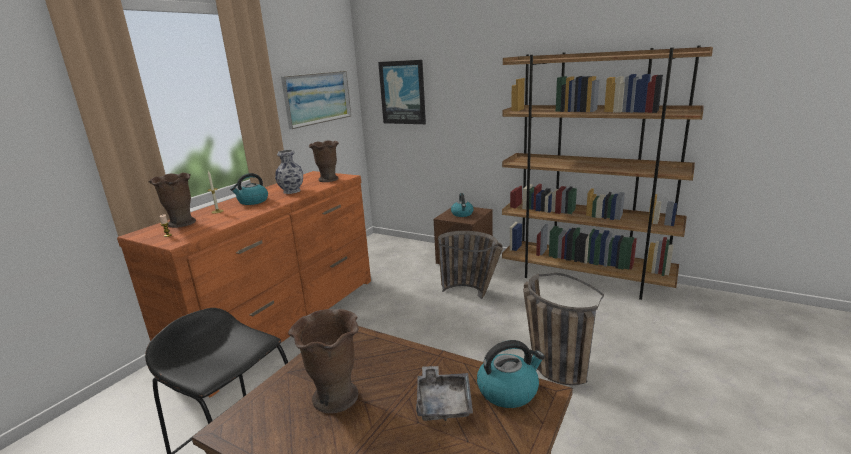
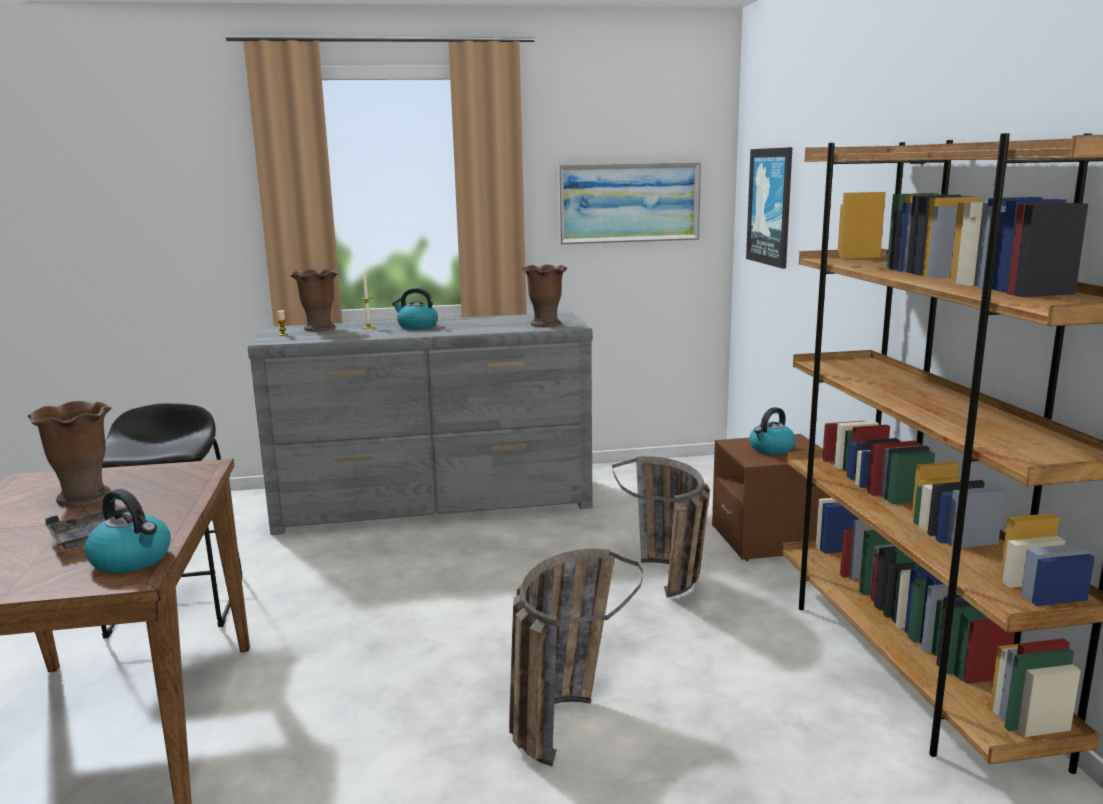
camera: 50 degrees right, 5 degrees down
(283, 320) = (435, 503): orange dresser -> grey dresser
(291, 191) = (475, 326): vase -> none

